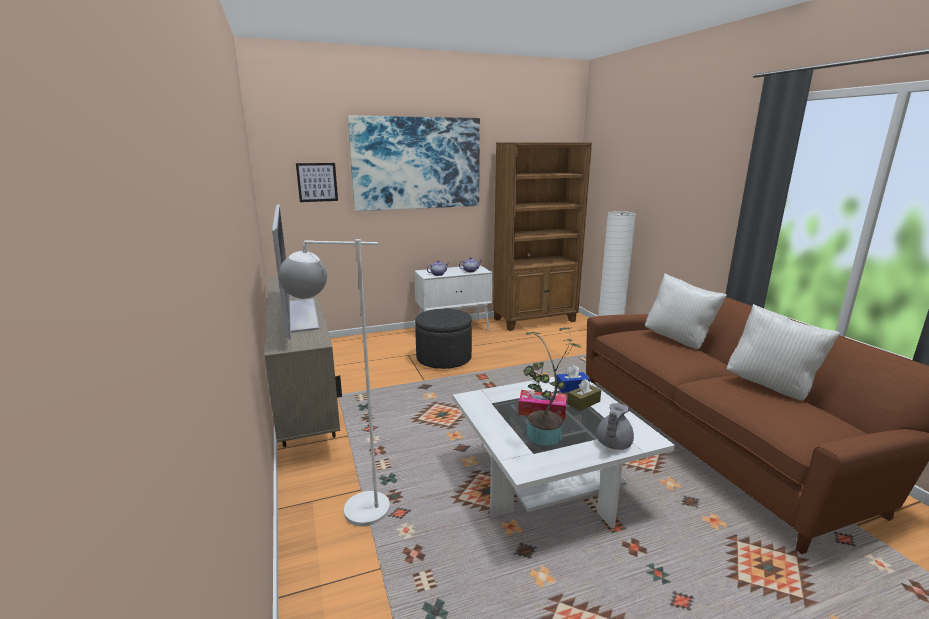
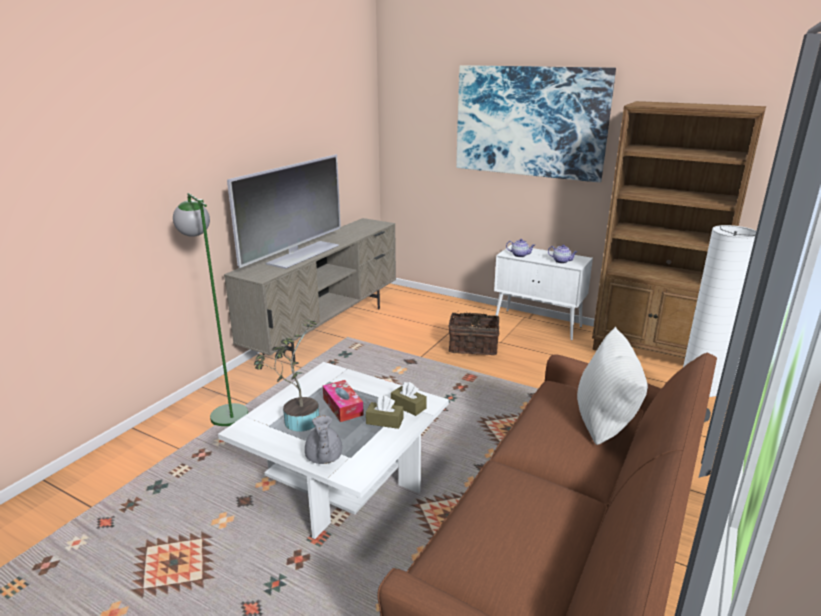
camera: 50 degrees right, 5 degrees up
(317, 182) = (428, 133): picture -> none
(350, 509) = (225, 410): white floor lamp -> green floor lamp
(444, 358) = (473, 347): grey ottoman -> basket
(572, 387) = (408, 406): blue tissue box -> brown tissue box
(612, 444) = (323, 457): grey teapot -> grey teapot turned 90 degrees counterclockwise
(771, 387) = (553, 520): white pillow -> none

